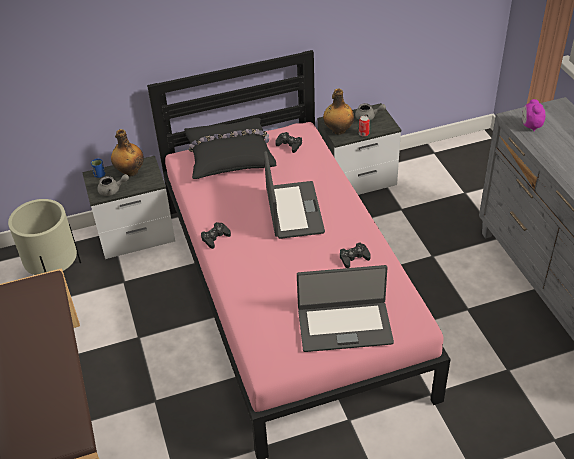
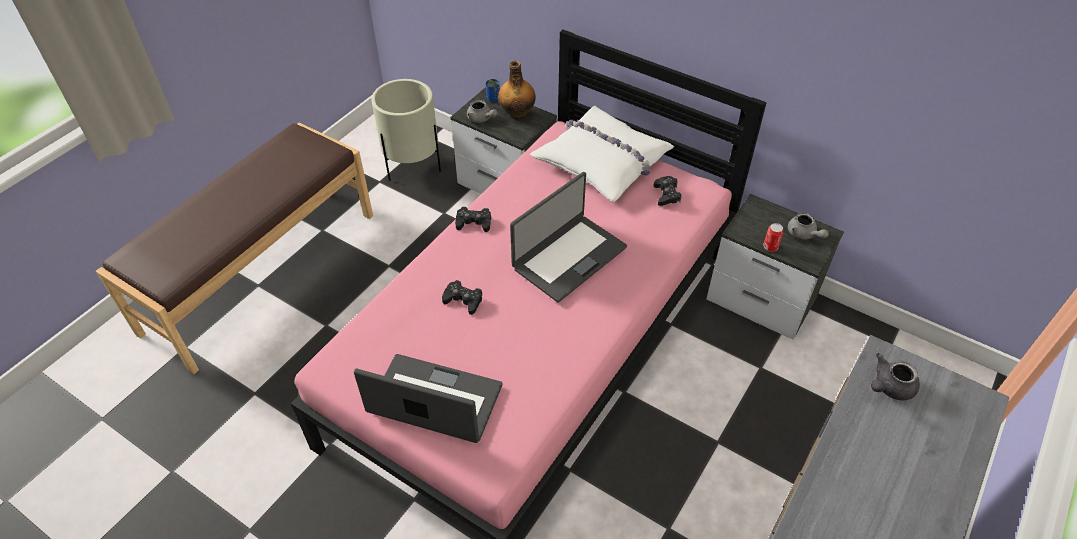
camera: 50 degrees right, 5 degrees up
(230, 155) = (602, 162): black pillow -> white pillow
(338, 130) = (749, 222): bottle -> none
(344, 325) = (434, 401): laptop -> laptop turned 150 degrees clockwise
(354, 258) = (546, 351): black game controller -> black game controller (463, 300)
(530, 126) = (889, 387): alarm clock -> grey teapot

